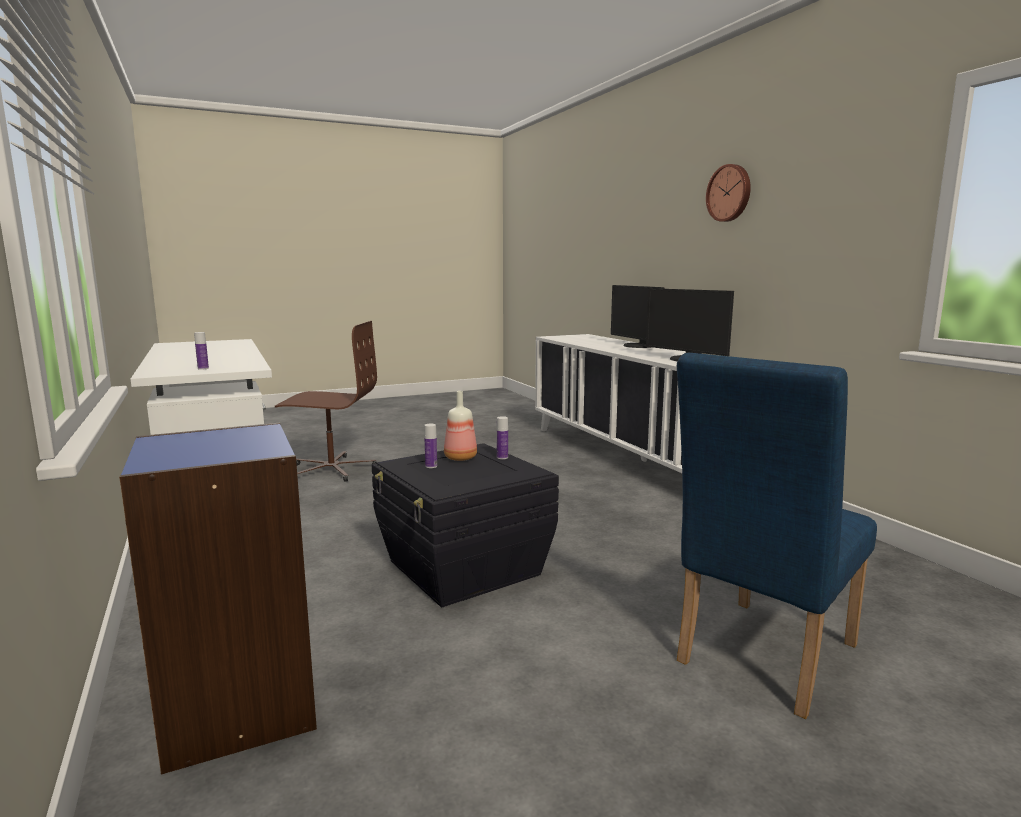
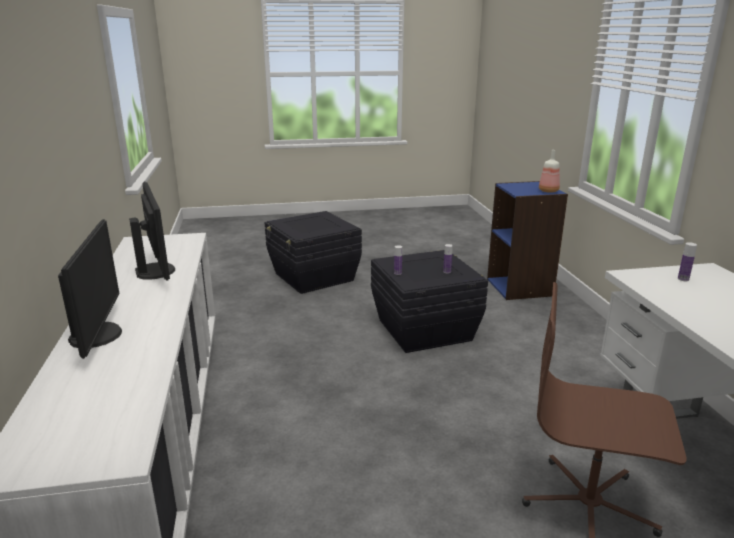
camera: 165 degrees left, 10 degrees up
(460, 458) = (426, 275): bottle -> bottle (548, 191)
(730, 193) = (44, 80): wall clock -> none
(760, 658) = (313, 277): blue chair -> black storage box

